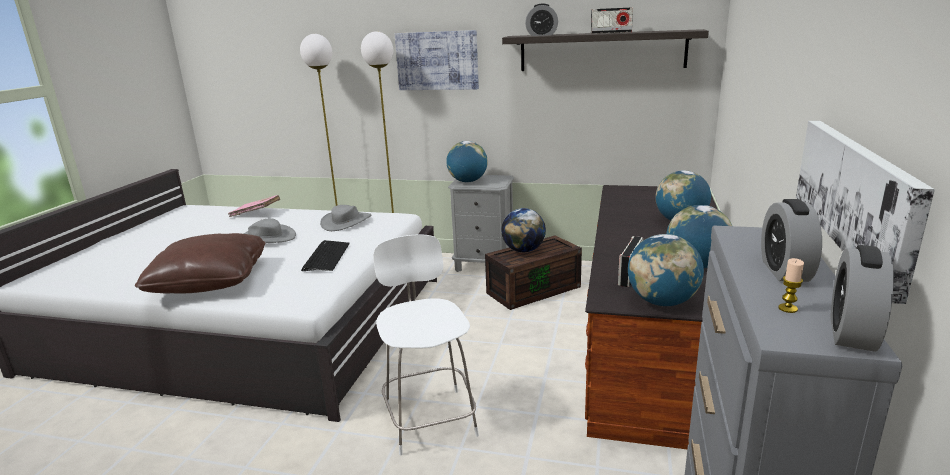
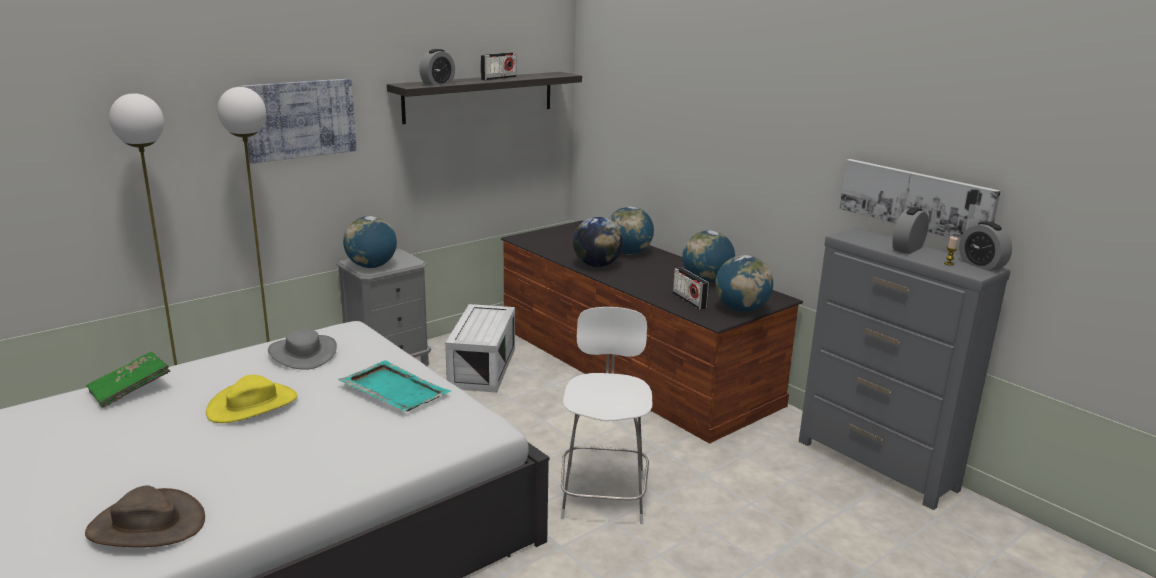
camera: 55 degrees left, 0 degrees up
(115, 272) = (146, 525): none -> brown hat
(210, 281) = (328, 465): brown pillow -> none
(256, 213) = (130, 390): pink book -> green book
(266, 238) = (252, 405): grey hat -> yellow hat
(326, 257) = (393, 389): keyboard -> turquoise tray
(429, 418) = (604, 495): white chair -> white chair turned 75 degrees clockwise
(523, 250) = (474, 326): globe -> globe (597, 265)
(534, 289) = (481, 367): brown storage box -> white storage box
(784, 271) = (907, 249): alarm clock -> alarm clock turned 90 degrees clockwise

